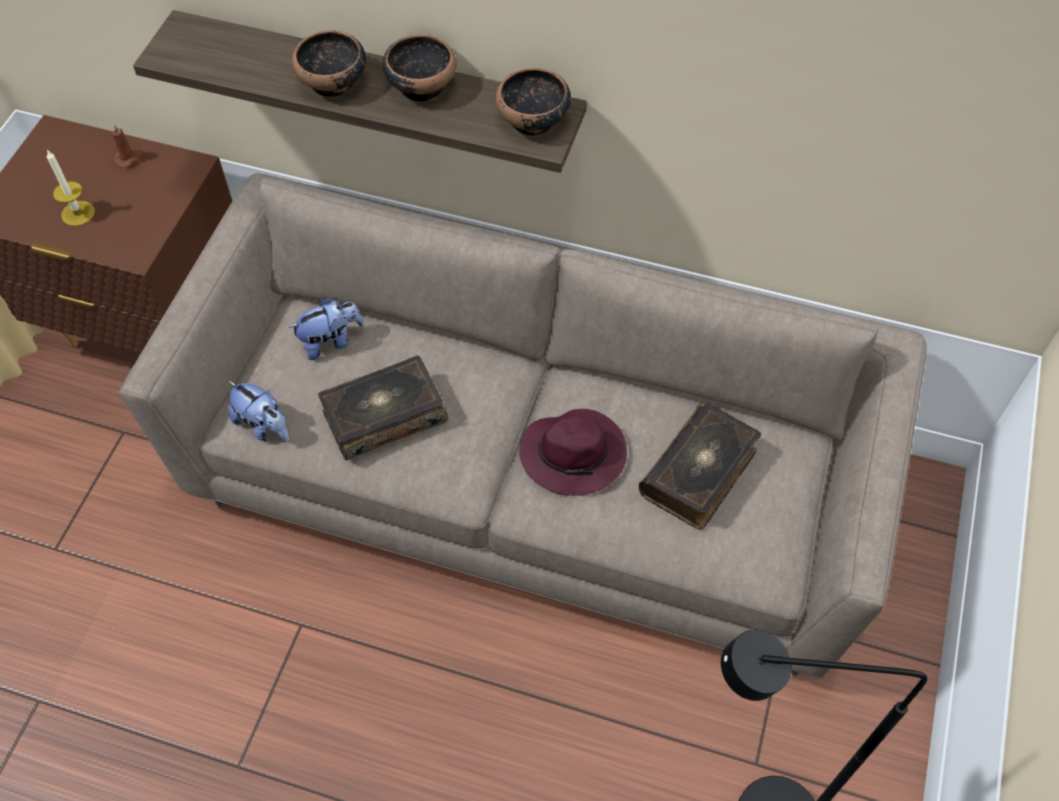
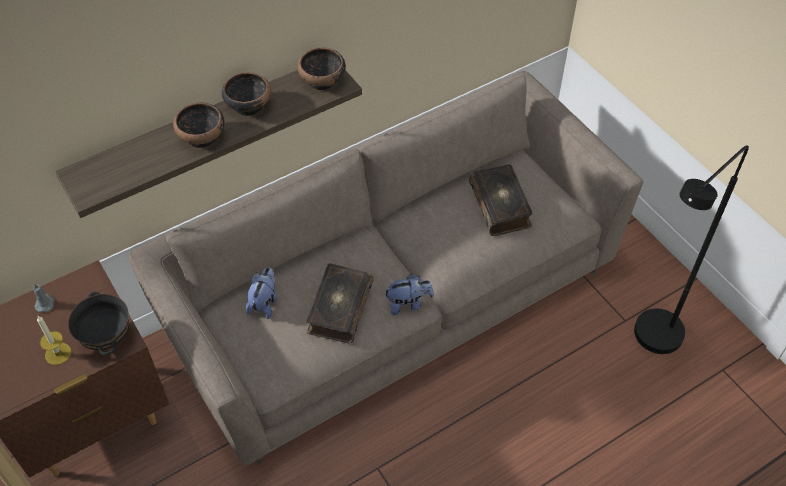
camera: 50 degrees left, 5 degrees down
(128, 236) = (108, 338): none -> black bowl
(129, 158) = (45, 303): brown candle -> grey candle
(264, 426) = (287, 369): plush toy -> plush toy (408, 304)
(575, 454) = (443, 246): purple hat -> none

